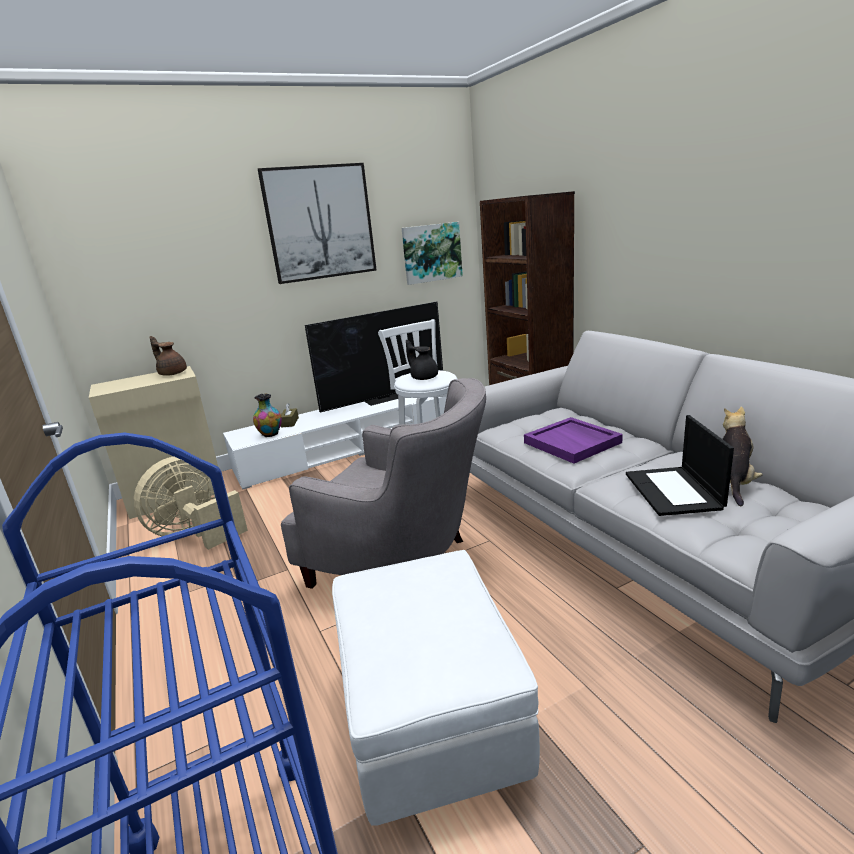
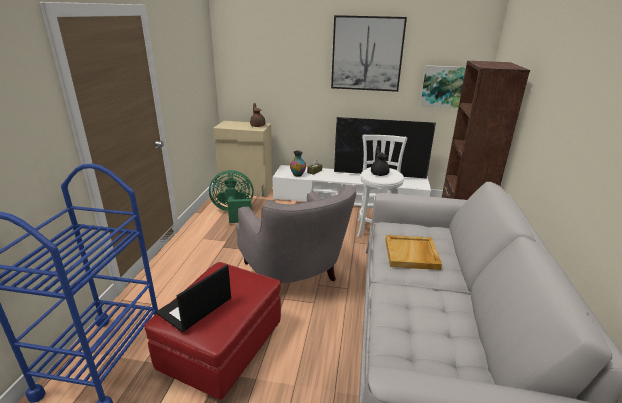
camera: 35 degrees right, 5 degrees up
(197, 534) = (234, 213): beige fan -> green fan
(431, 714) = (222, 348): white ottoman -> red ottoman
(573, 443) = (412, 254): purple tray -> beige tray
(674, 491) = (414, 314): laptop -> laptop (194, 307)
(733, 482) = (462, 332): plush toy -> none

